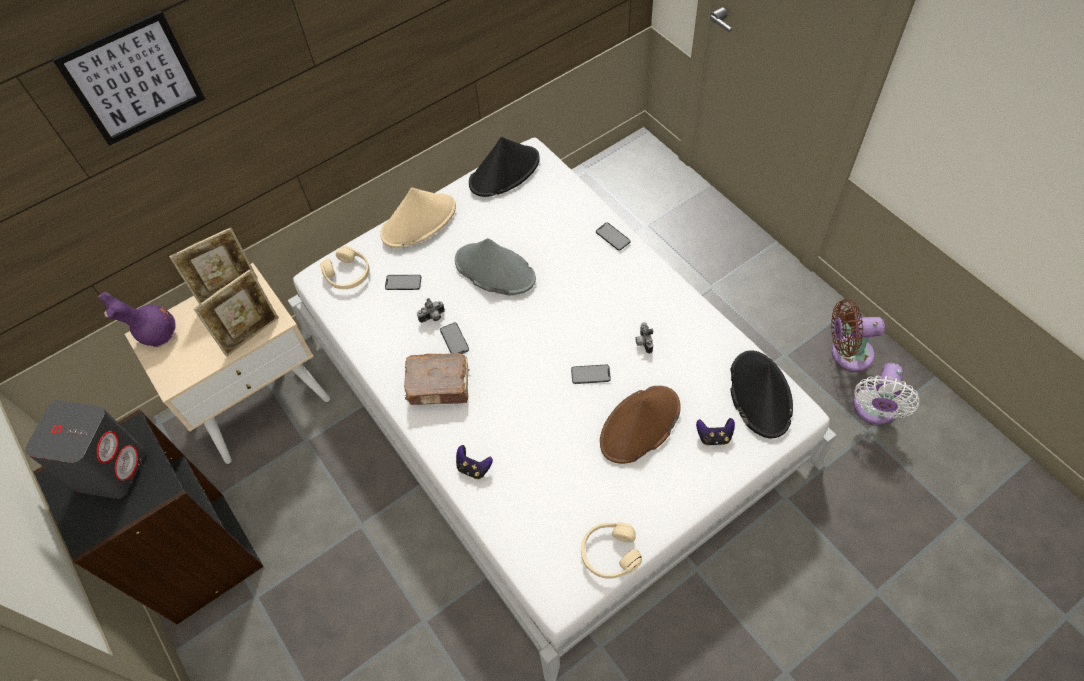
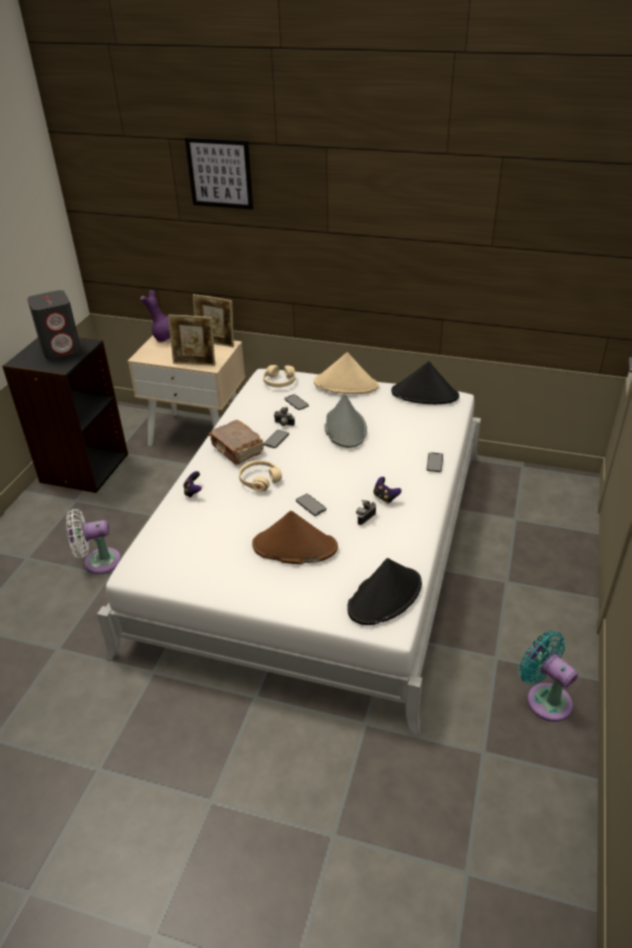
camera: 50 degrees right, 20 degrees down
(609, 553) = (182, 580): beige headphones -> beige headphones (259, 480)
(714, 437) = (322, 589): game controller -> game controller (385, 497)
(847, 353) = (545, 698): brown fan -> turquoise fan
(873, 410) = (510, 746): white fan -> white fan (98, 562)

